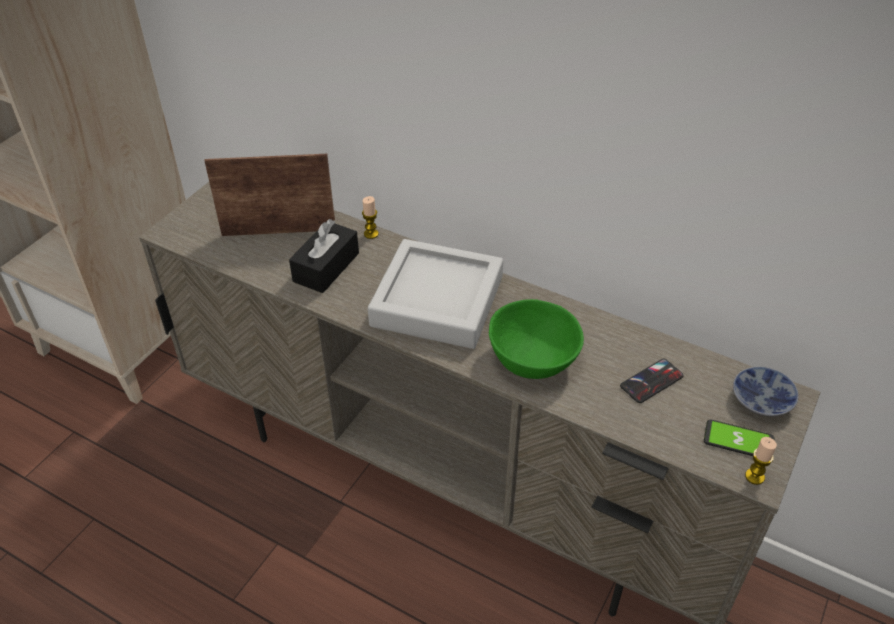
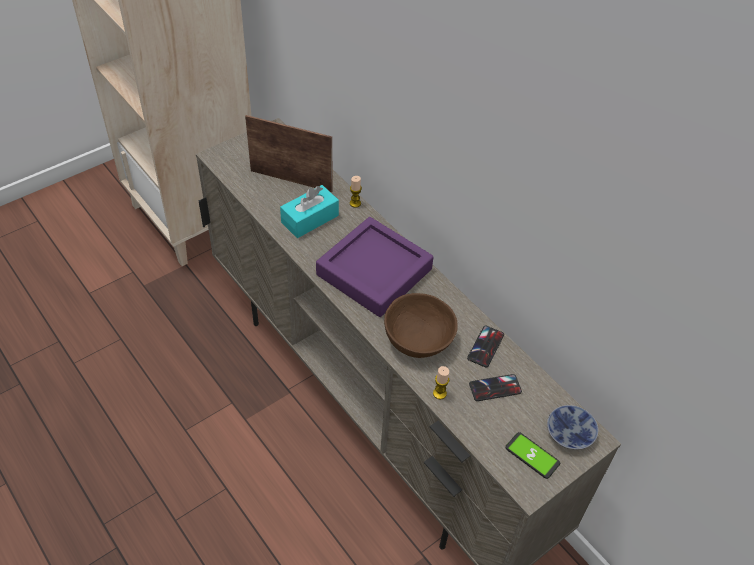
camera: 20 degrees right, 5 degrees up
(326, 267) = (310, 219): black tissue box -> turquoise tissue box
(437, 301) = (374, 272): grey tray -> purple tray
(531, 359) = (417, 339): green bowl -> brown bowl
(613, 340) = (485, 346): none -> phone
(754, 476) = (527, 486): candle -> candle (439, 393)

